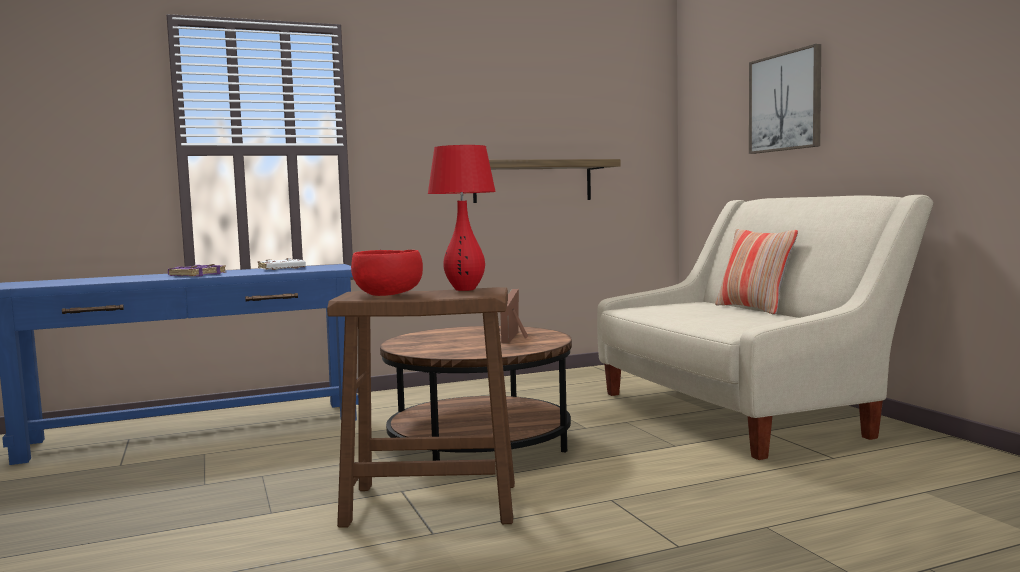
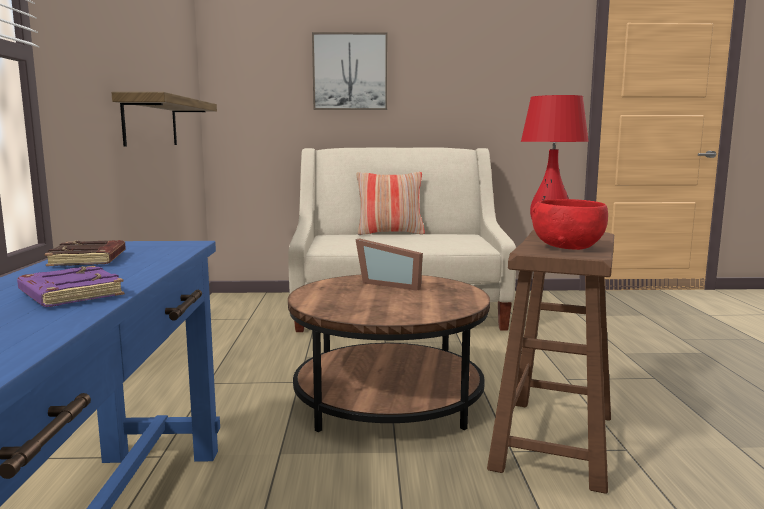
camera: 70 degrees left, 5 degrees up
(281, 268) = (89, 260): white book -> brown book

